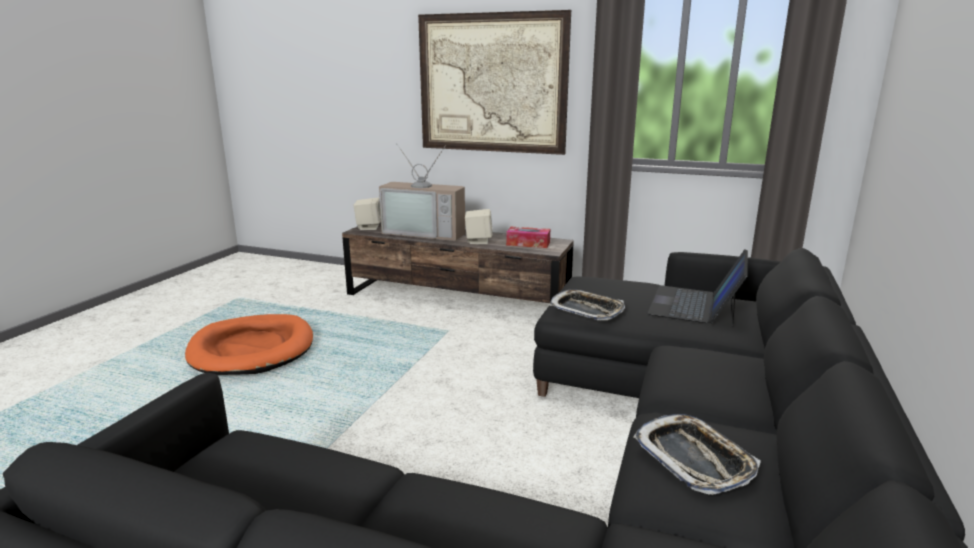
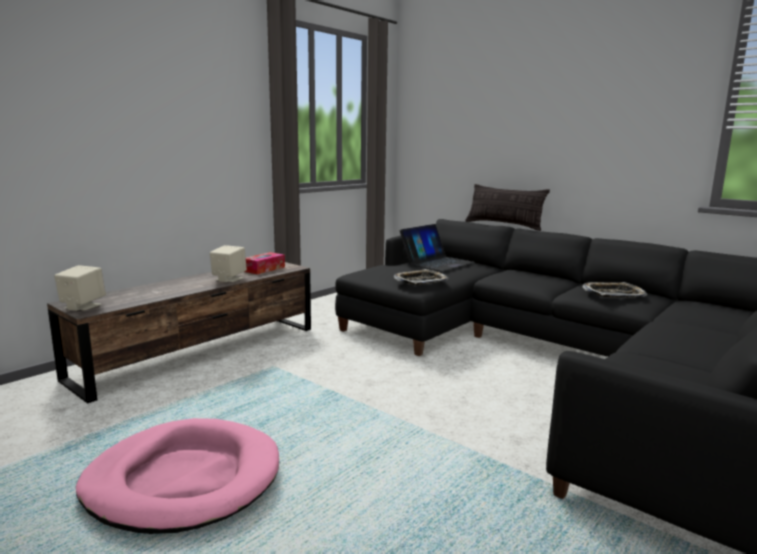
camera: 70 degrees left, 5 degrees down
(252, 349) = (184, 480): orange dog bed -> pink dog bed
(426, 232) = (161, 289): television -> none
(492, 84) = (171, 120): picture -> none
(695, 305) = (437, 262): laptop -> laptop turned 90 degrees counterclockwise
(836, 286) = (504, 225): none -> pillow

